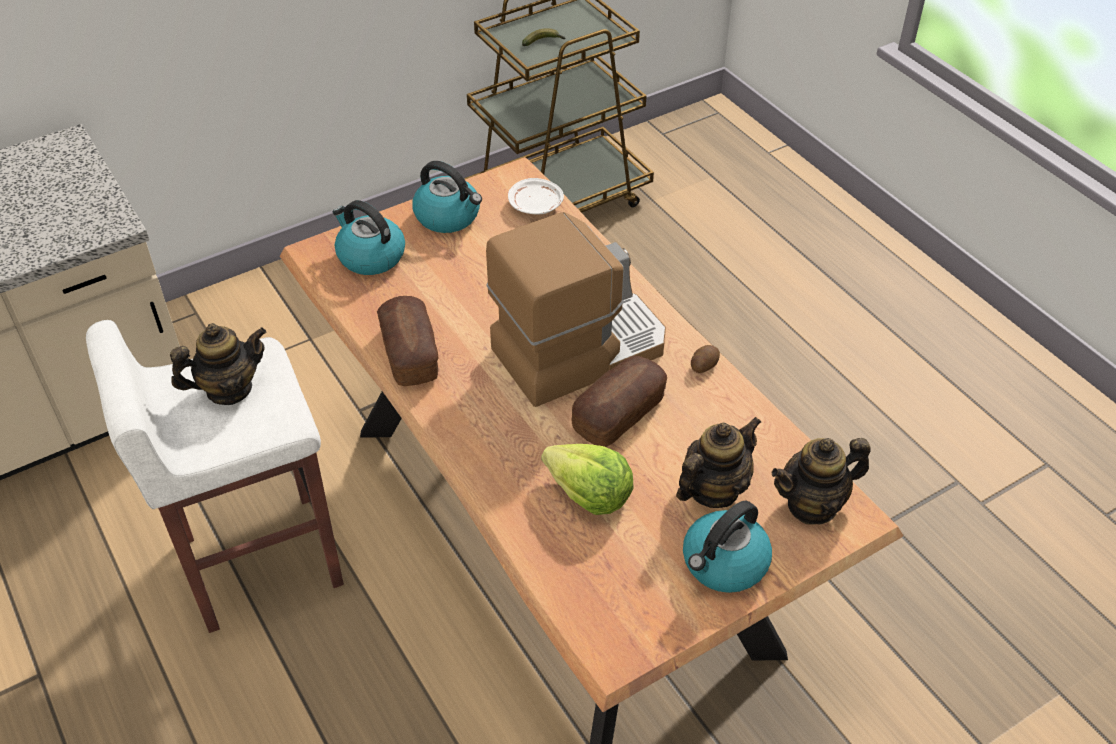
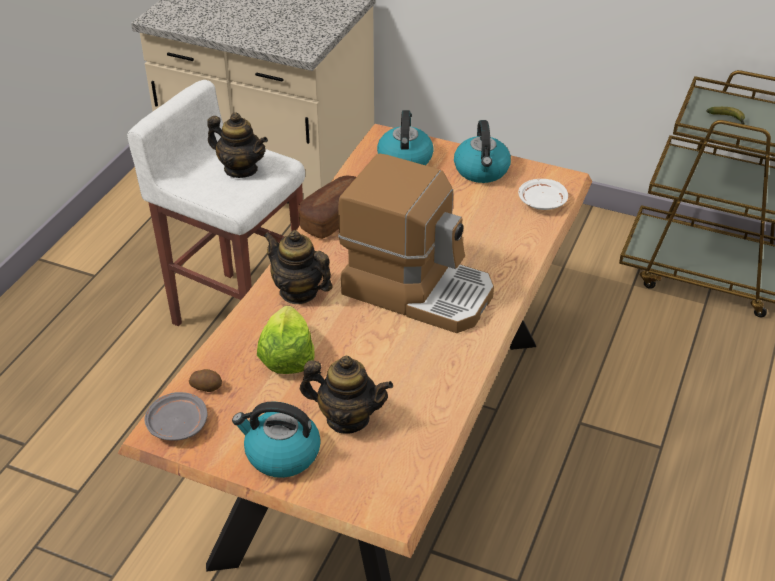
camera: 55 degrees right, 5 degrees down
(615, 632) = (177, 424): none -> grey plate
(619, 414) = (375, 337): bread -> none
(703, 365) = (469, 359): potato -> potato (206, 386)
(812, 505) = (382, 481): teapot -> teapot (299, 292)

